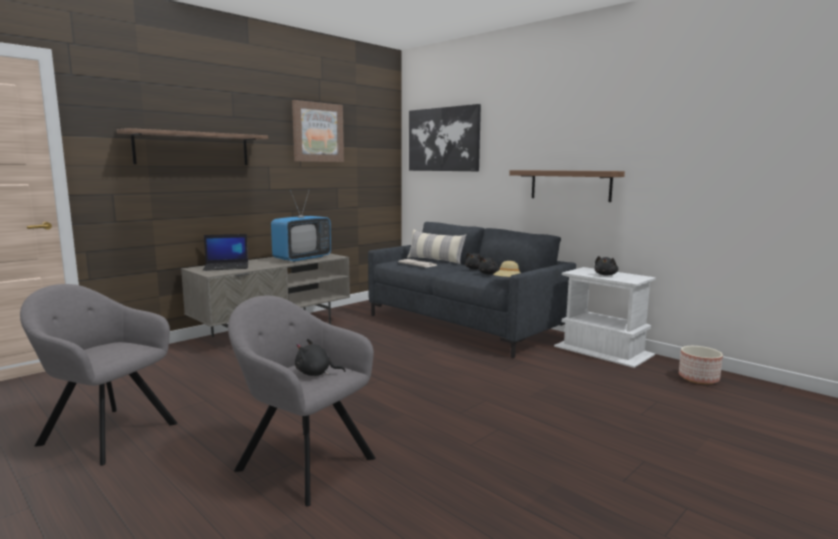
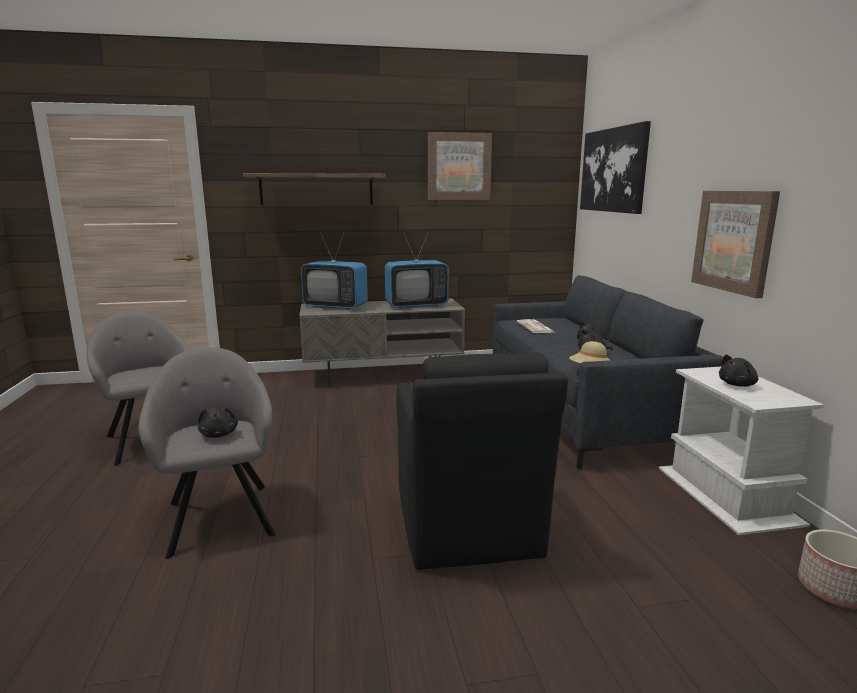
camera: 35 degrees right, 5 degrees up
(227, 267) = (336, 307): laptop -> television
(316, 373) = (219, 434): black plush toy -> black plush toy turned 150 degrees counterclockwise
(435, 260) = (566, 325): pillow -> none
(502, 409) = (468, 529): none -> black armchair
(570, 185) = (734, 241): shelf -> picture

